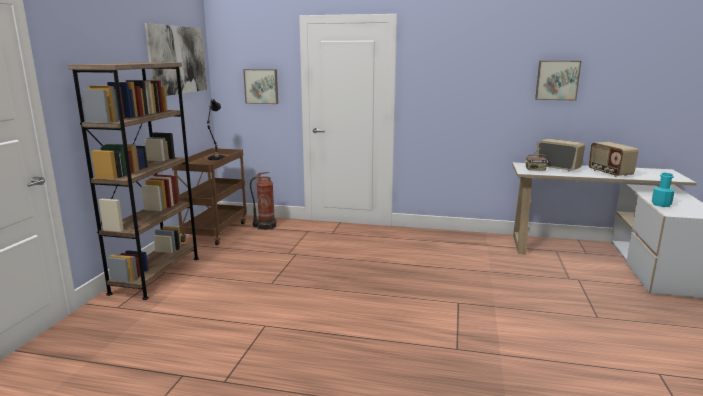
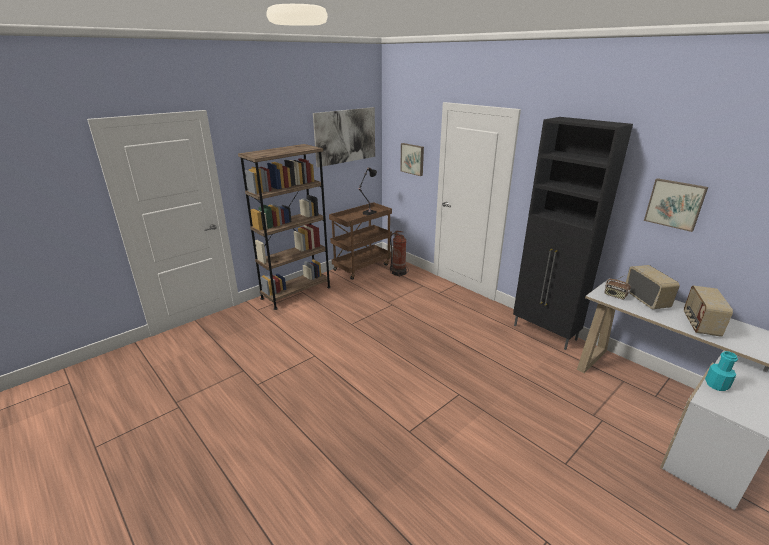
camera: 35 degrees right, 10 degrees up
(463, 237) = (545, 333): none -> black cabinet

